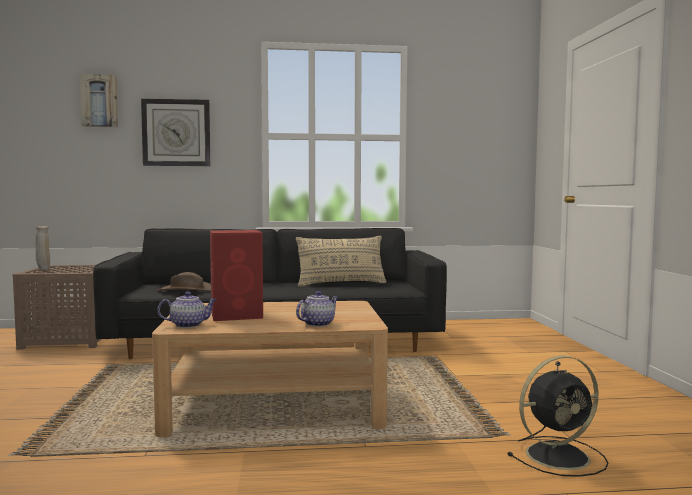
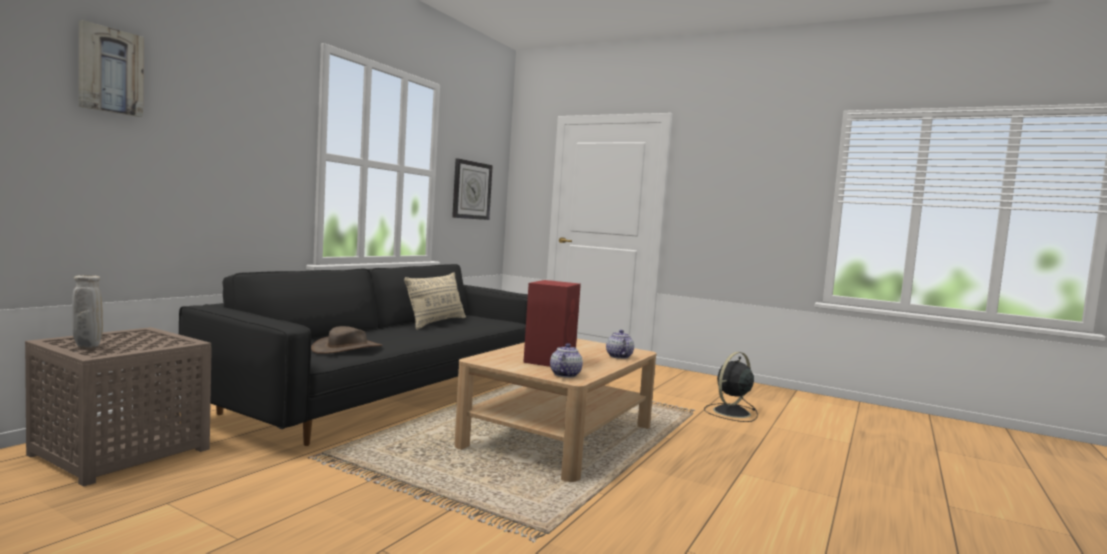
camera: 55 degrees left, 0 degrees up
(176, 133) = (222, 138): wall clock -> wall clock (471, 190)
(560, 456) = (730, 412): black fan -> black fan turned 150 degrees counterclockwise

